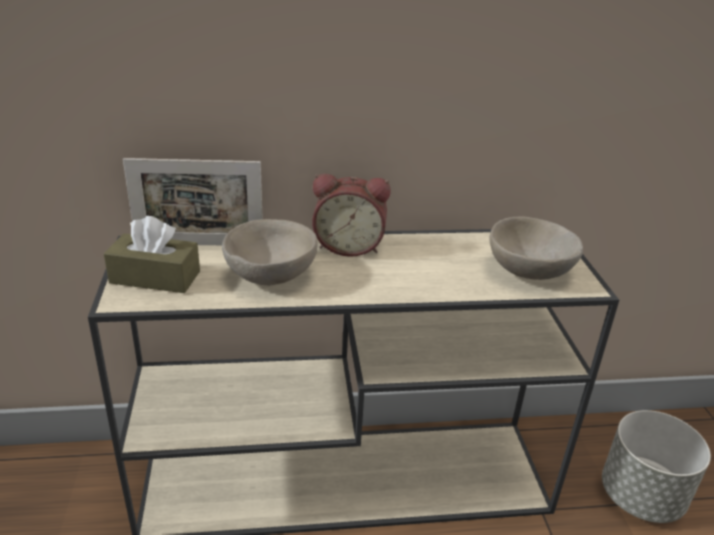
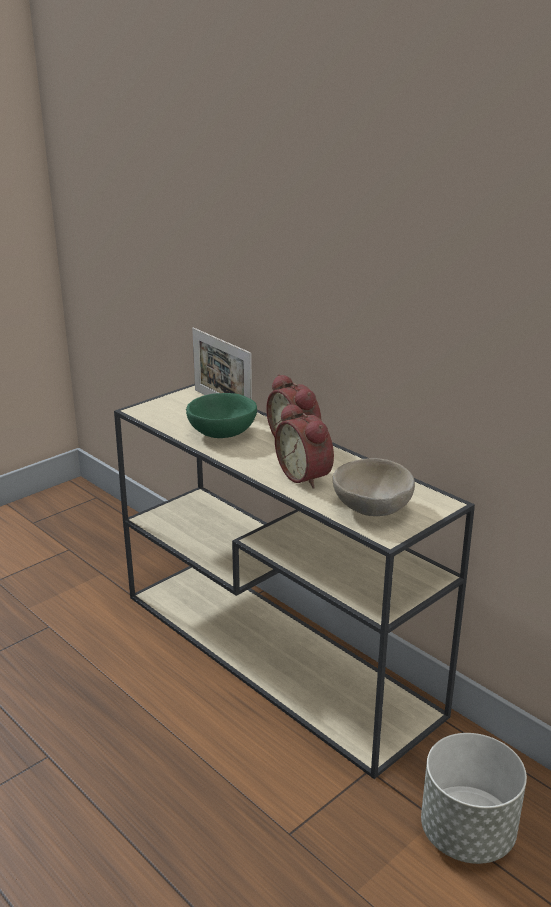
camera: 55 degrees right, 5 degrees down
(155, 277) = (170, 408): brown tissue box -> none
(271, 274) = (223, 433): beige bowl -> green bowl
(428, 272) = (306, 475): none -> alarm clock

